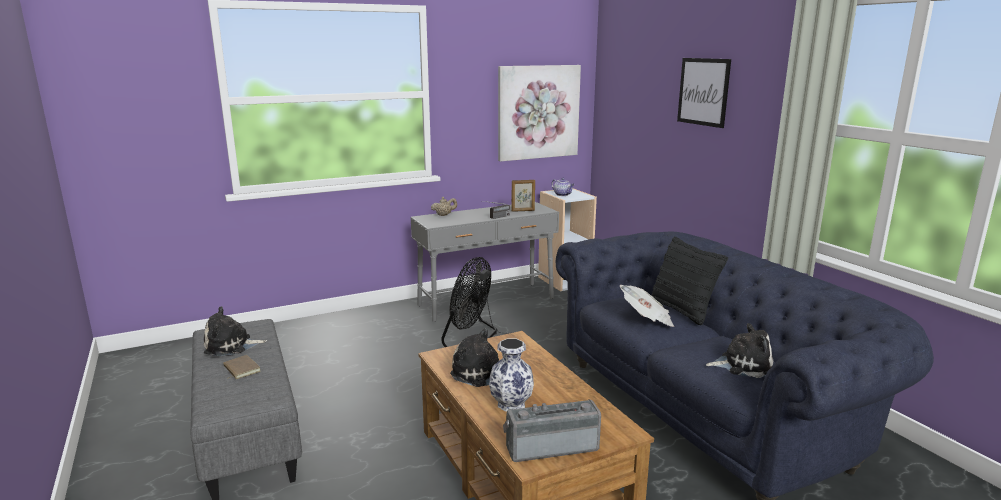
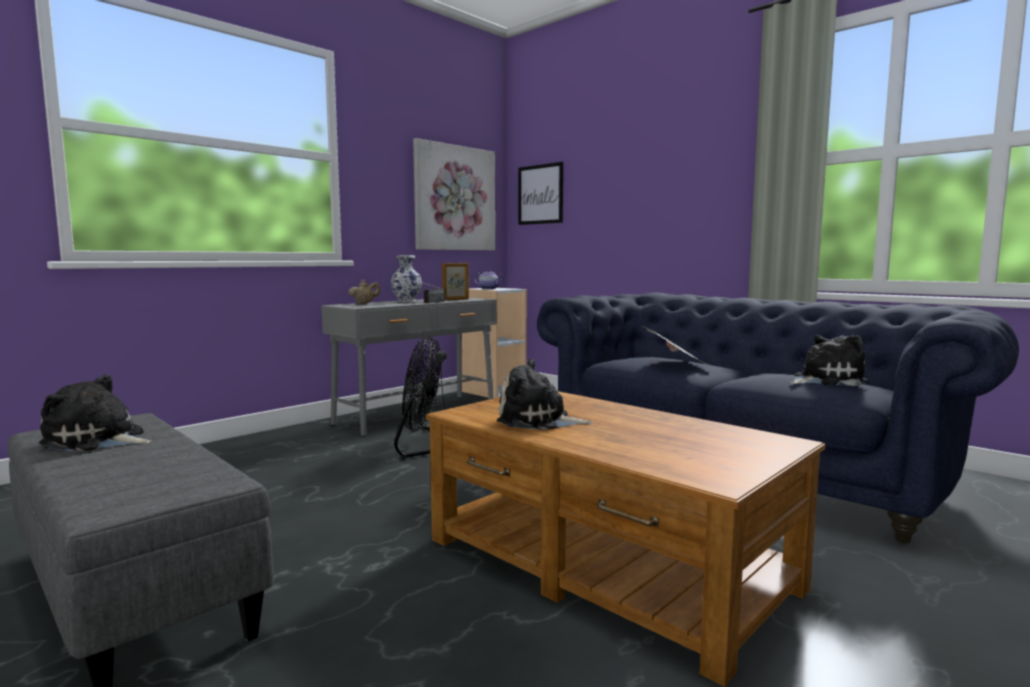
camera: 20 degrees left, 10 degrees down
(231, 346) = (98, 440): plush toy -> plush toy turned 45 degrees clockwise
(240, 369) = (133, 460): brown book -> none
(510, 404) = (613, 438): vase -> vase (406, 301)
(551, 446) = (722, 464): radio -> none
(683, 311) = (699, 361): black pillow -> none
(703, 92) = (649, 155): picture -> picture (540, 194)

